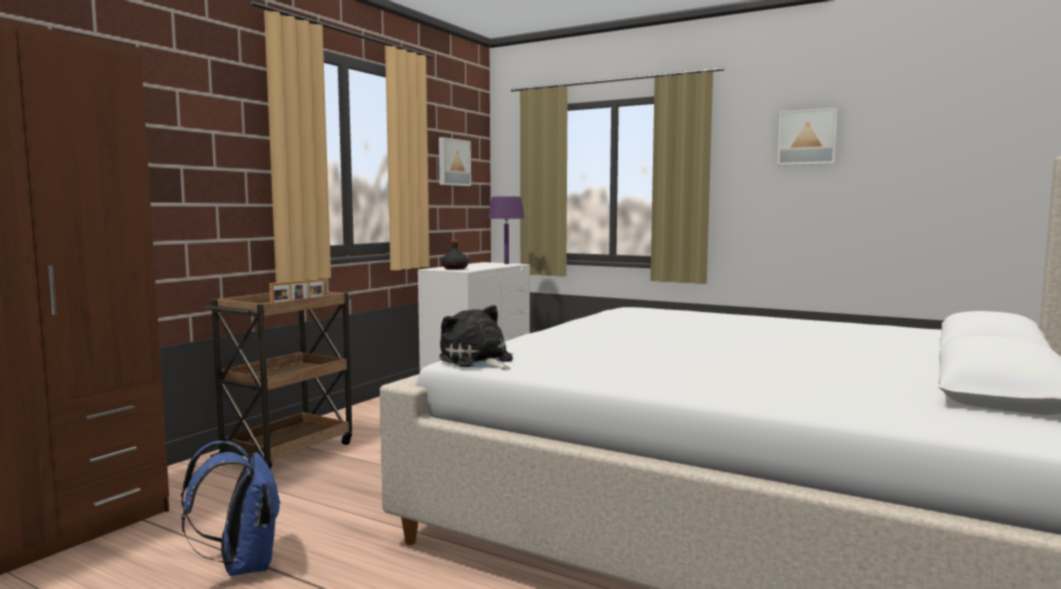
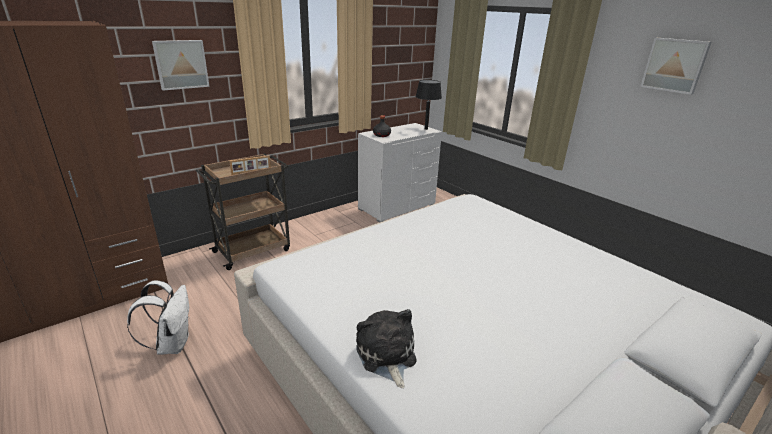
camera: 20 degrees right, 20 degrees up
(242, 566) = (172, 344): blue backpack -> white backpack
(453, 162) = (399, 49): picture -> picture (181, 64)
(477, 361) = (287, 270): plush toy -> plush toy (386, 356)
(506, 263) = (426, 129): purple table lamp -> black table lamp

